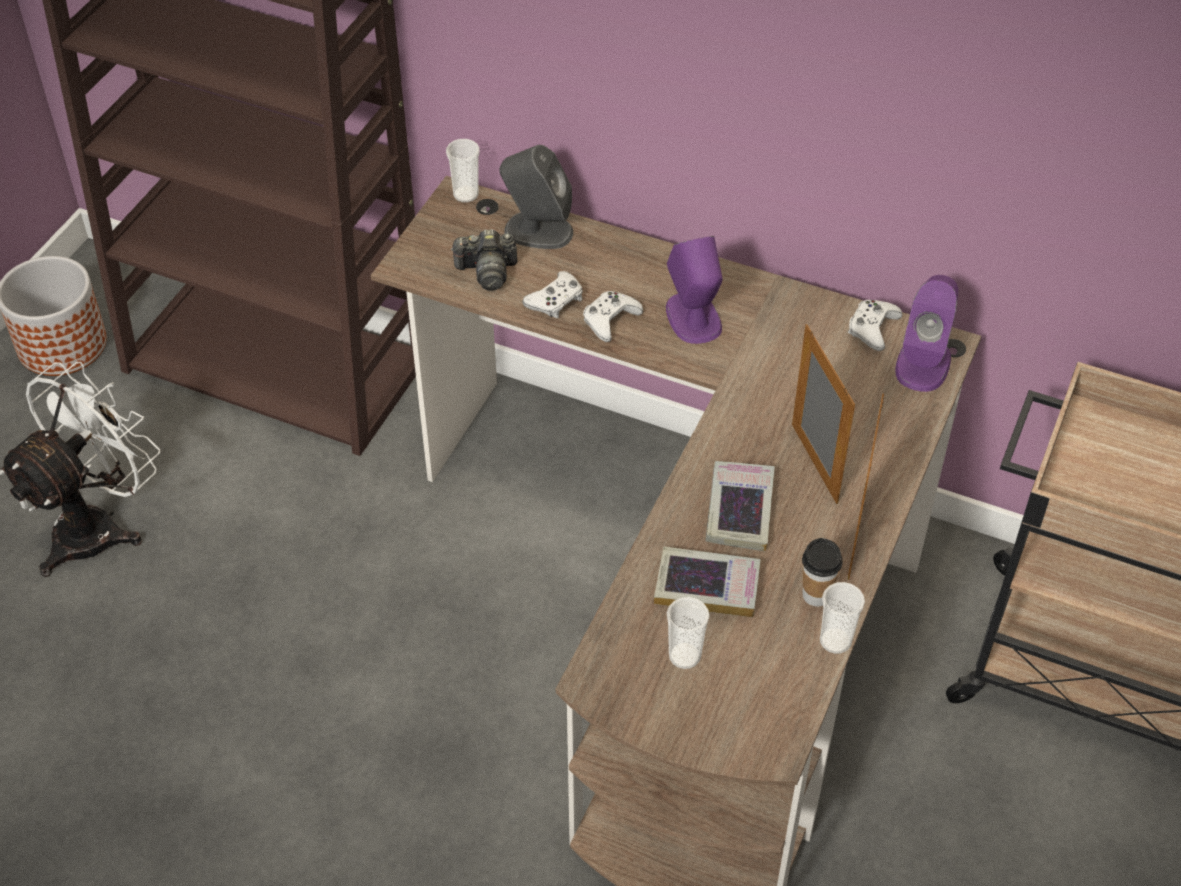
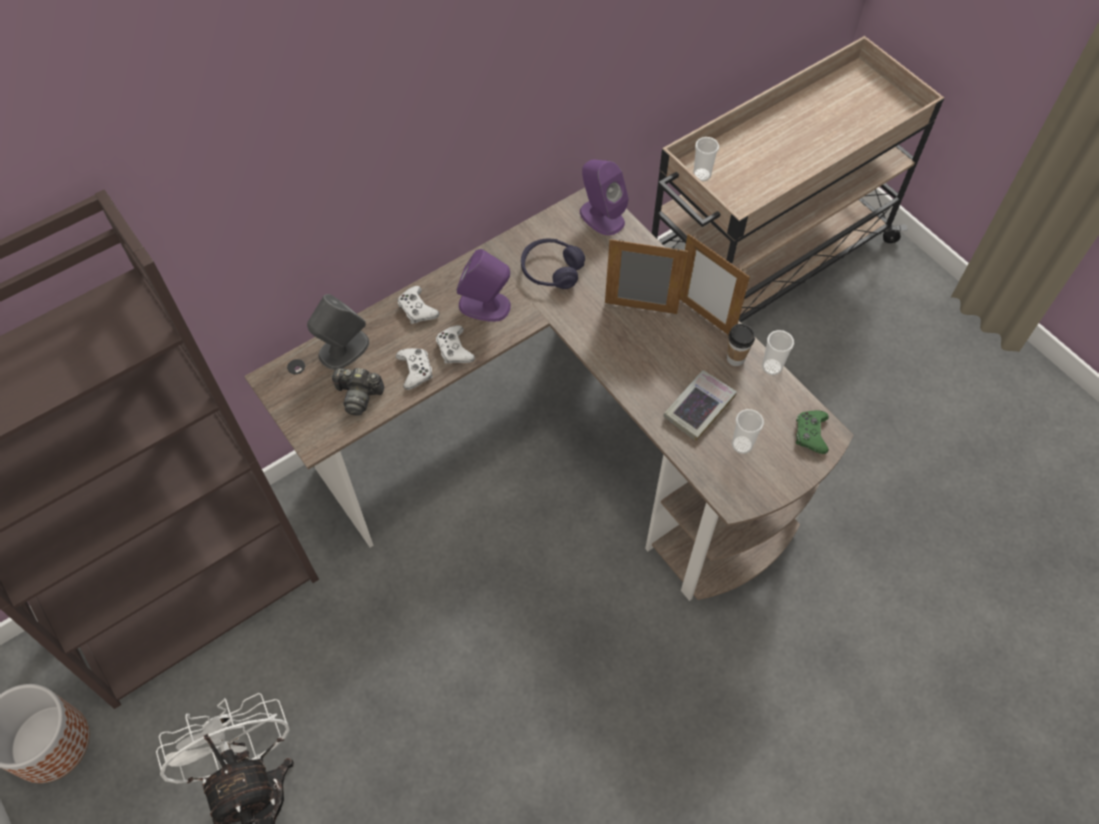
camera: 60 degrees left, 10 degrees up
(466, 194) = (275, 373): cup -> cup (702, 175)
(487, 271) = (358, 396): camera -> camera turned 75 degrees clockwise
(739, 510) = (652, 362): book -> none
(760, 728) = (810, 434): none -> green game controller
(797, 354) = (551, 270): none -> purple headphones
(872, 328) = (557, 224): white game controller -> white game controller (417, 309)

